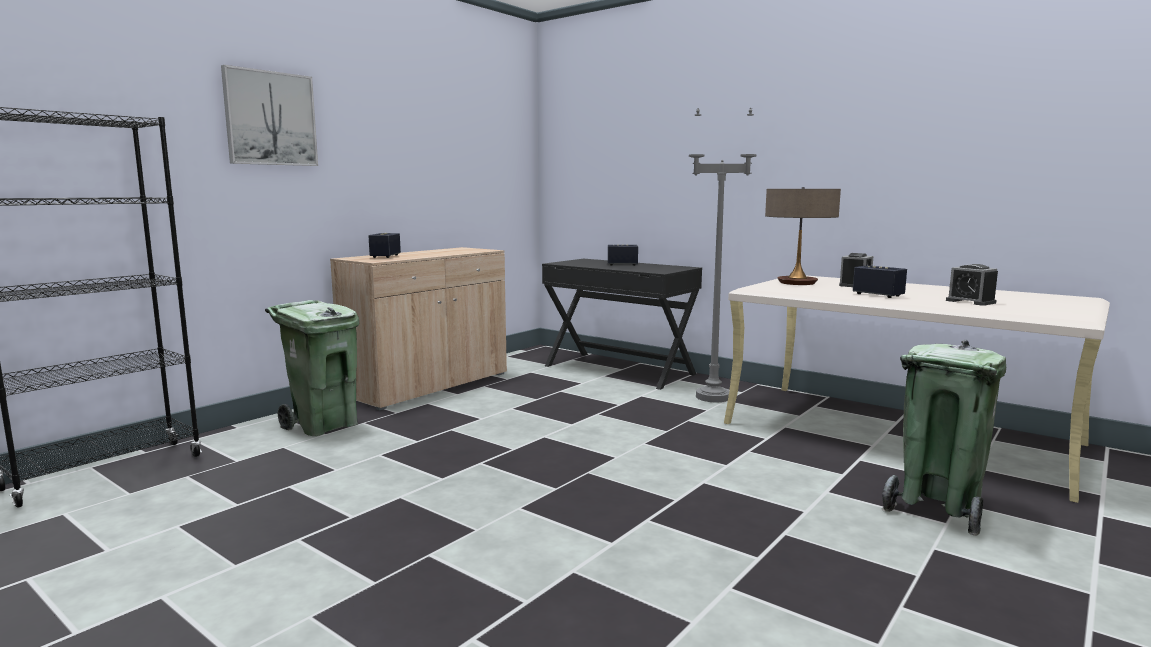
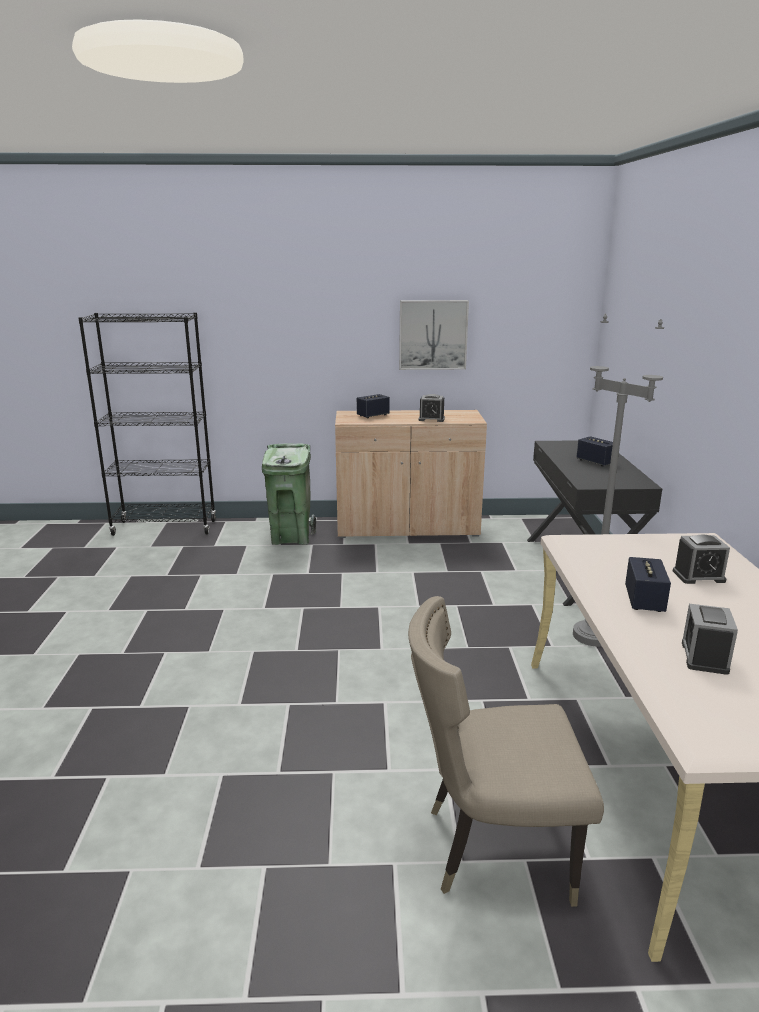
camera: 50 degrees right, 10 degrees up
(270, 118) = (293, 302): picture -> picture (433, 335)
(450, 253) = (431, 419): none -> alarm clock
(797, 283) = (647, 548): table lamp -> none
(937, 508) = (491, 847): green trash can -> beige chair

